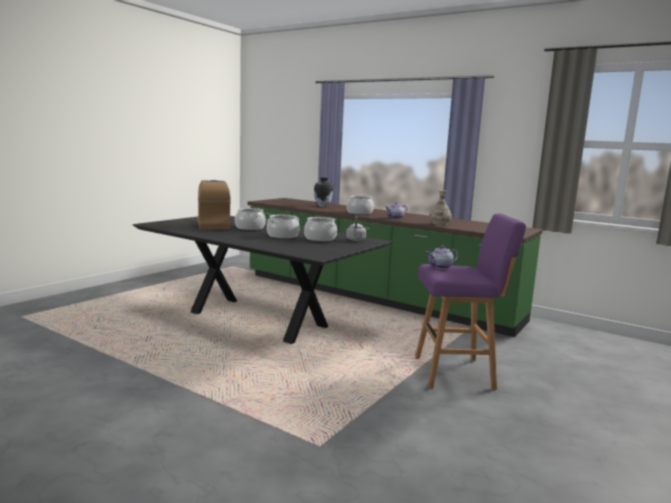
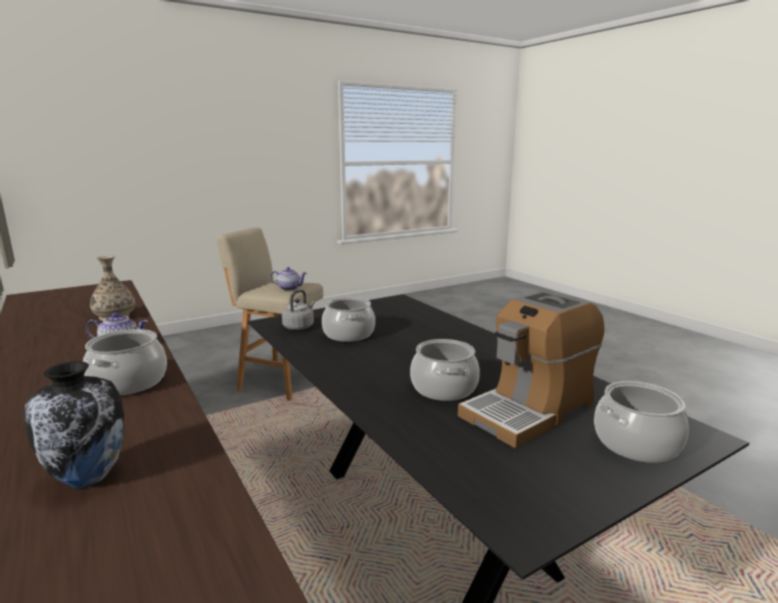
camera: 155 degrees left, 5 degrees up
(213, 225) = (529, 410): coffee machine -> coffee machine turned 45 degrees clockwise
(282, 236) = (401, 347): cooking pot -> cooking pot (636, 443)
(456, 373) = (279, 381): purple stool -> beige stool

